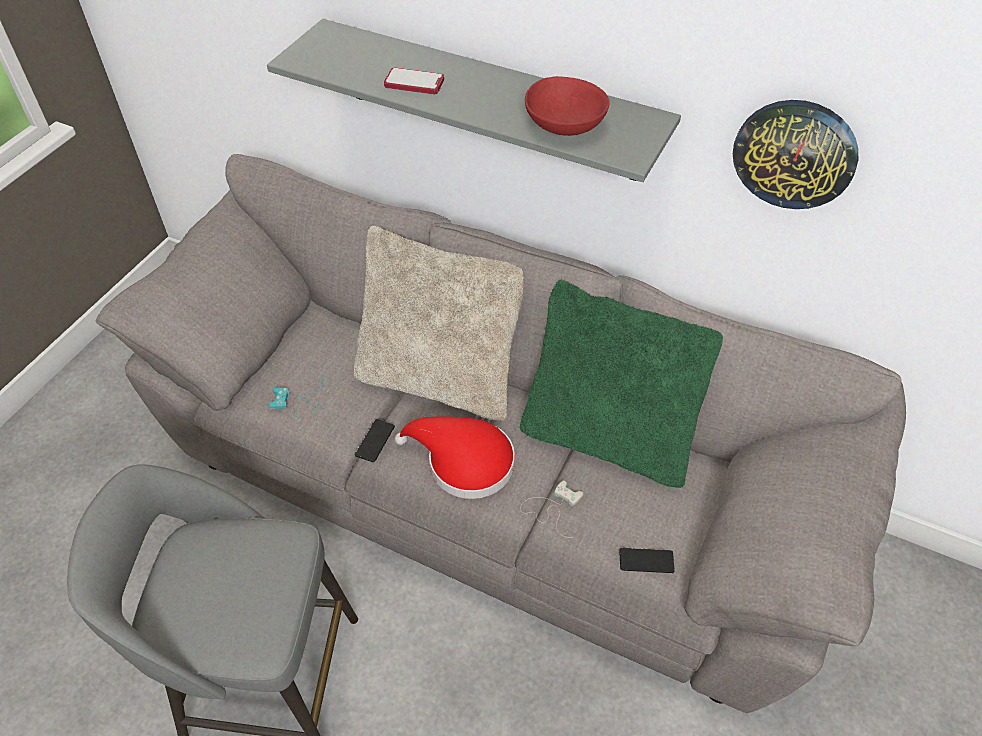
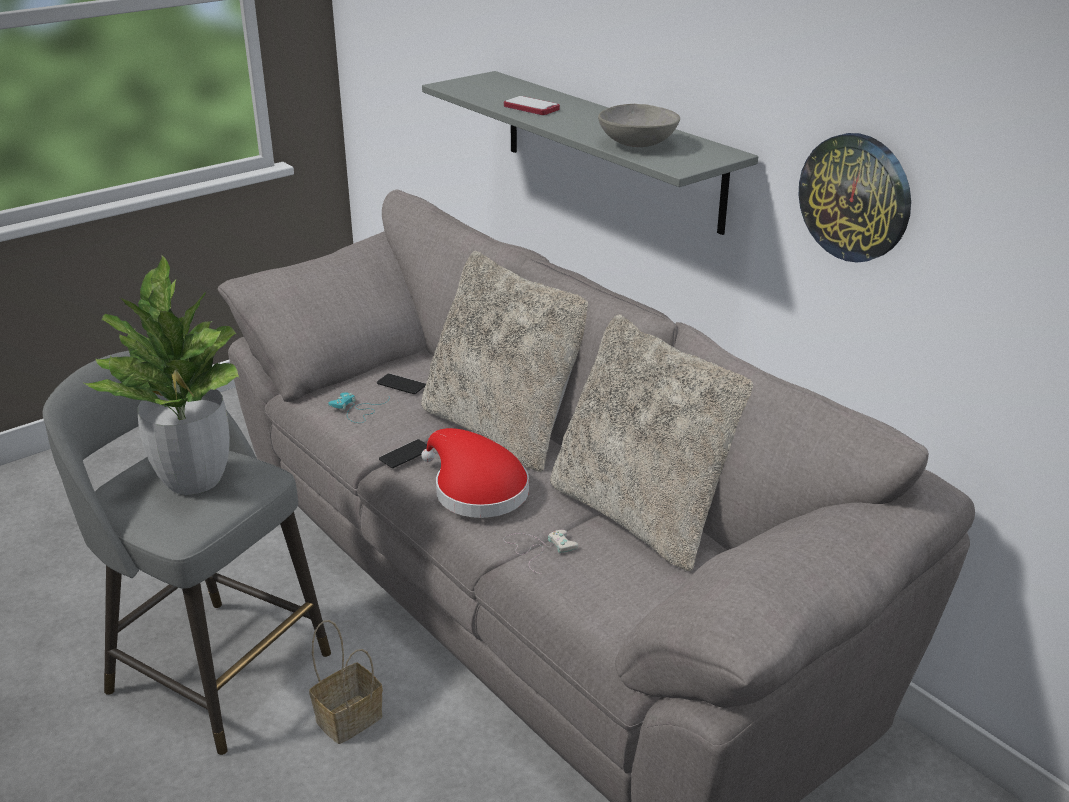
camera: 25 degrees right, 20 degrees down
(231, 577) = (194, 480): none -> potted plant
(411, 674) = (350, 717): none -> basket
(563, 126) = (636, 144): red bowl -> grey bowl
(609, 432) = (643, 510): green pillow -> beige pillow
(646, 561) = (605, 616): phone -> phone (401, 385)

